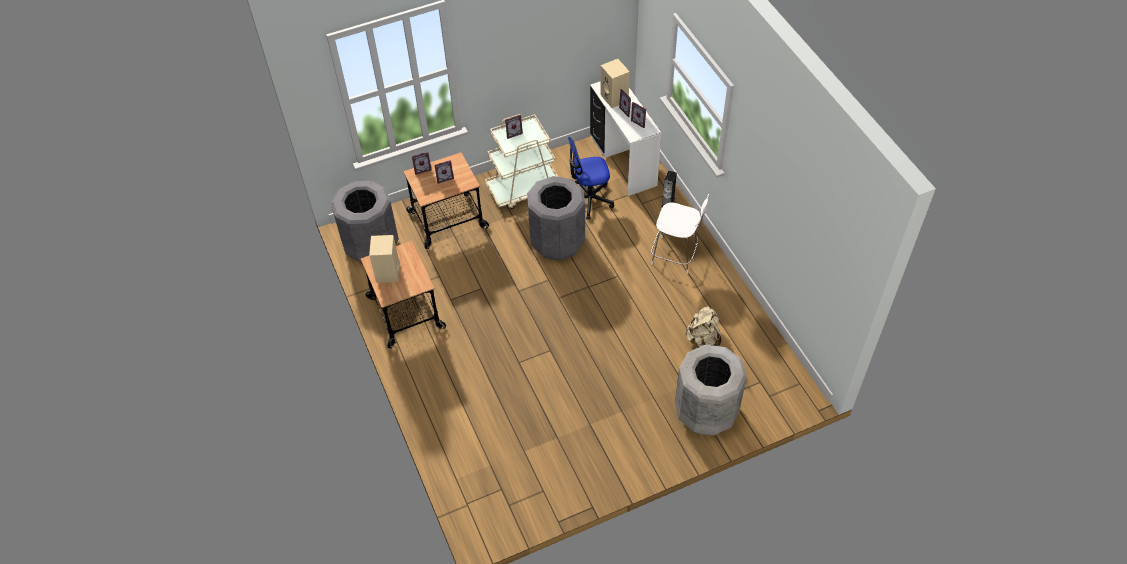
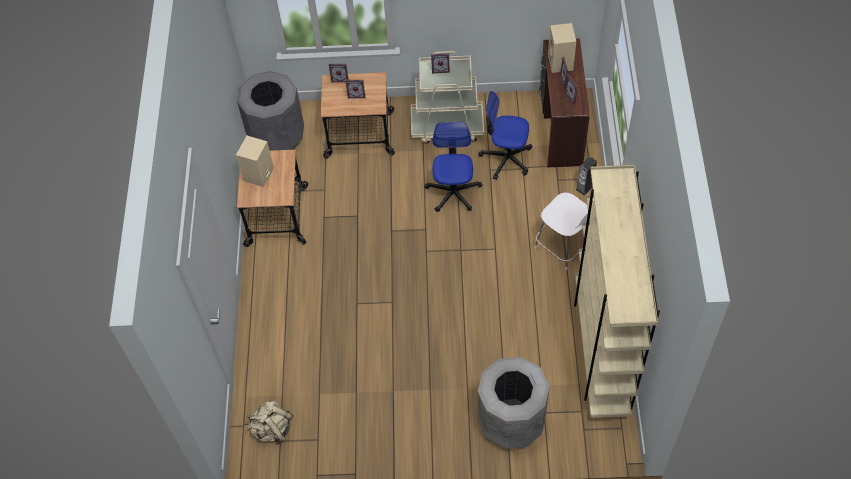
camera: 25 degrees right, 5 degrees up
(557, 241) = (453, 192): grey trash can -> office chair
(622, 162) = (560, 128): white desk -> brown desk
(703, 338) = (547, 344): beige backpack -> beige backpack (272, 429)
(750, 328) = (601, 351): none -> beige bookcase

